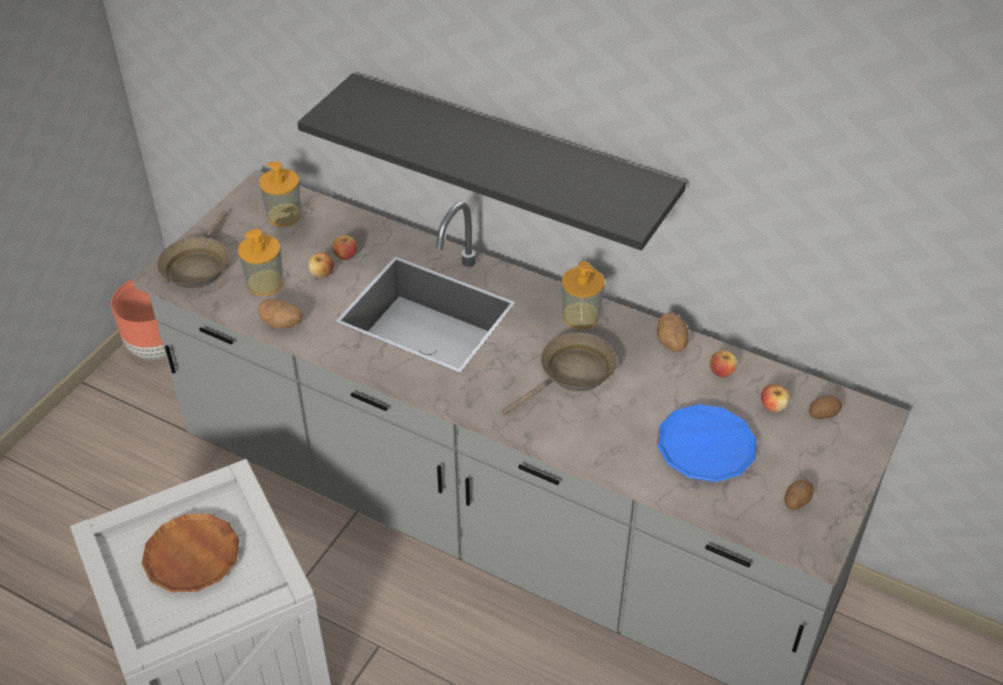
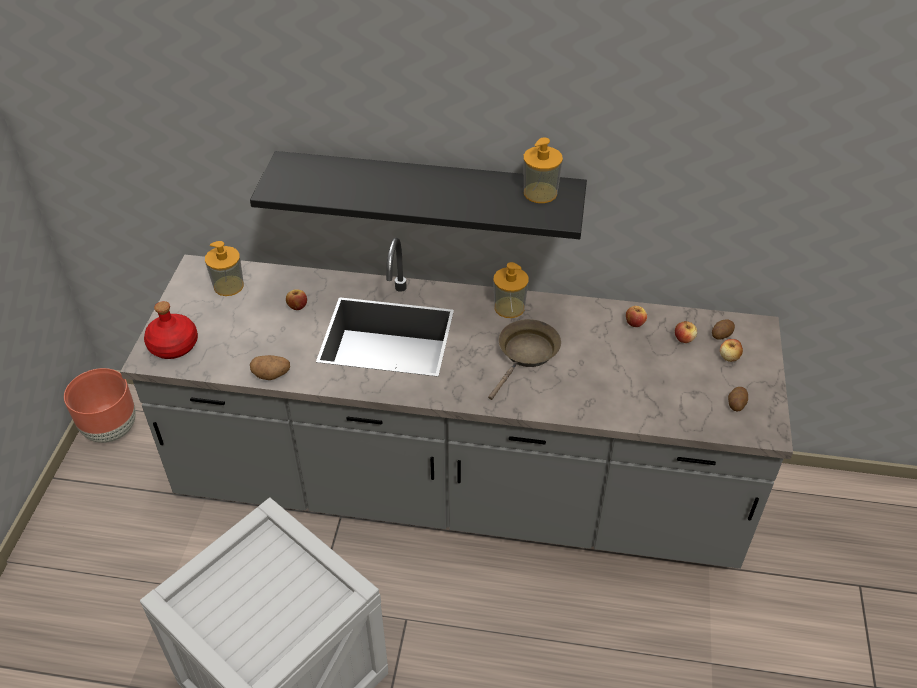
camera: 20 degrees left, 0 degrees up
(192, 557) = (260, 593): brown plate -> none
(197, 266) = (173, 346): brown frying pan -> red bottle
(265, 283) = (240, 345): soap dispenser -> soap dispenser (540, 193)
(322, 274) = (285, 326): apple -> apple (729, 357)
(671, 343) = (587, 311): potato -> none
(705, 448) = (652, 383): blue plate -> none

